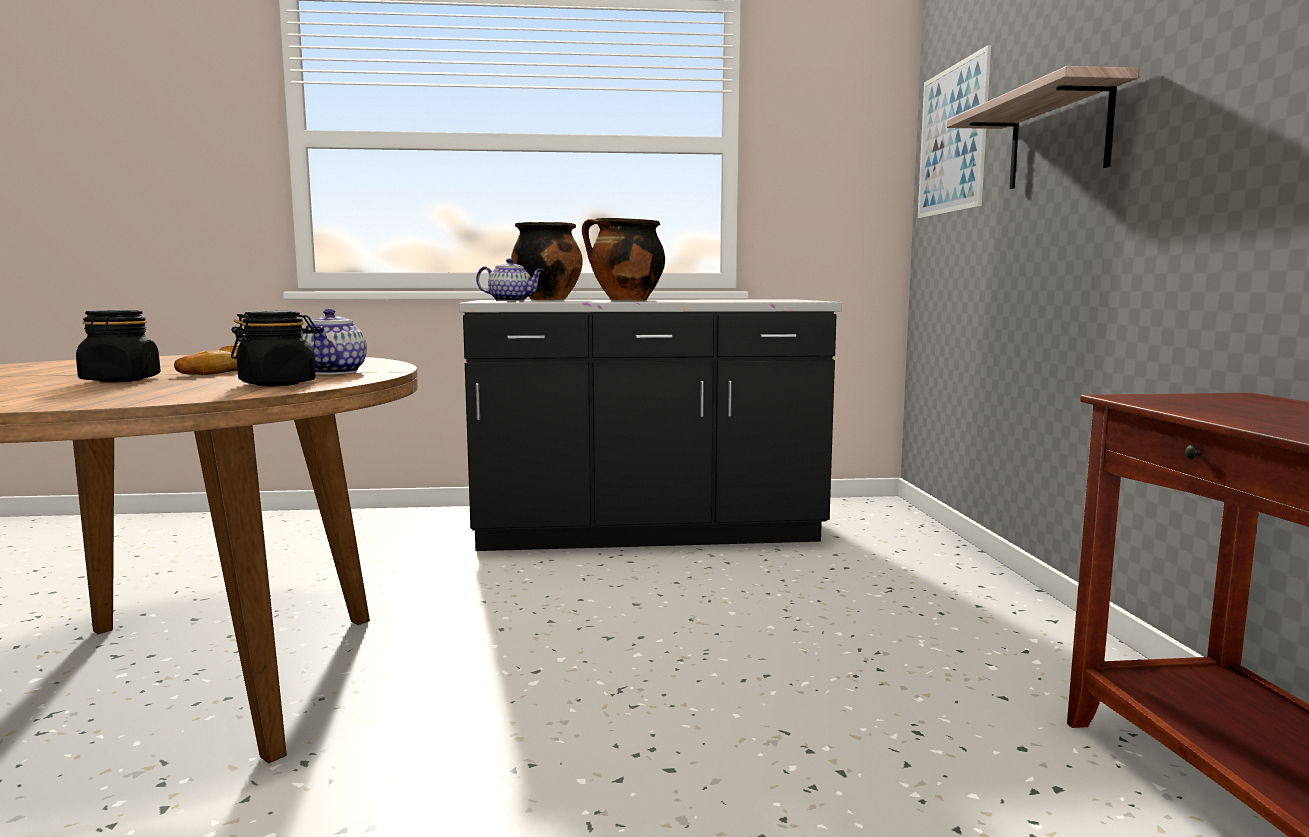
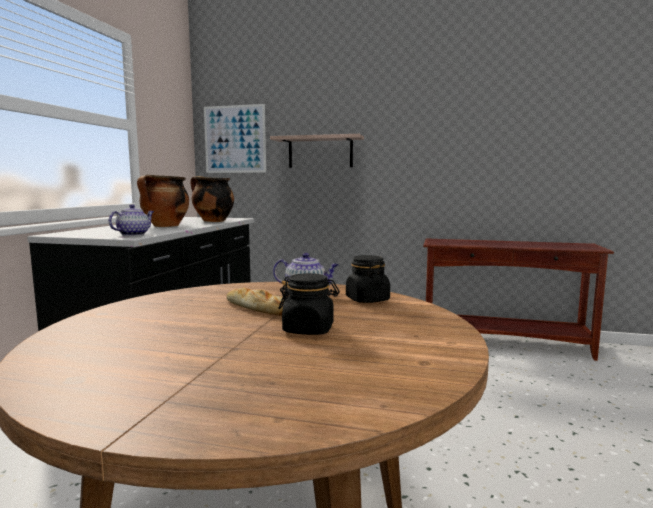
camera: 70 degrees left, 0 degrees up
(547, 300) = (106, 230): cooking pot -> cooking pot (212, 221)

